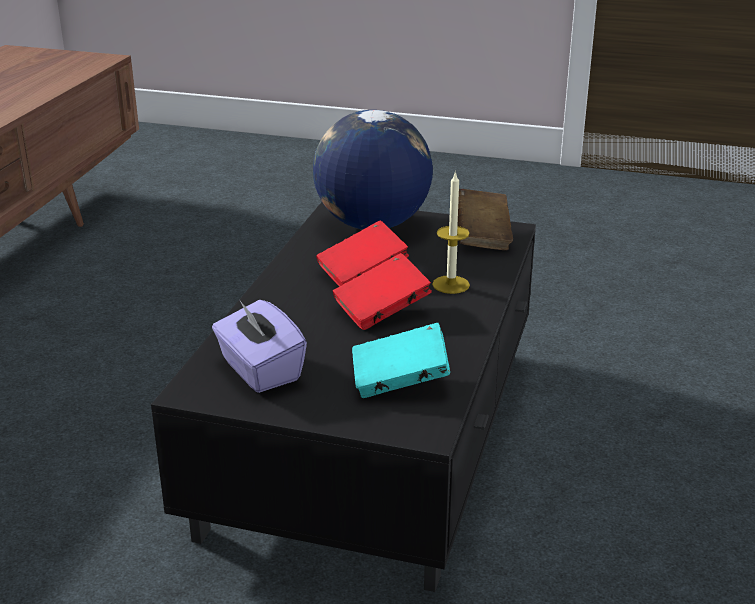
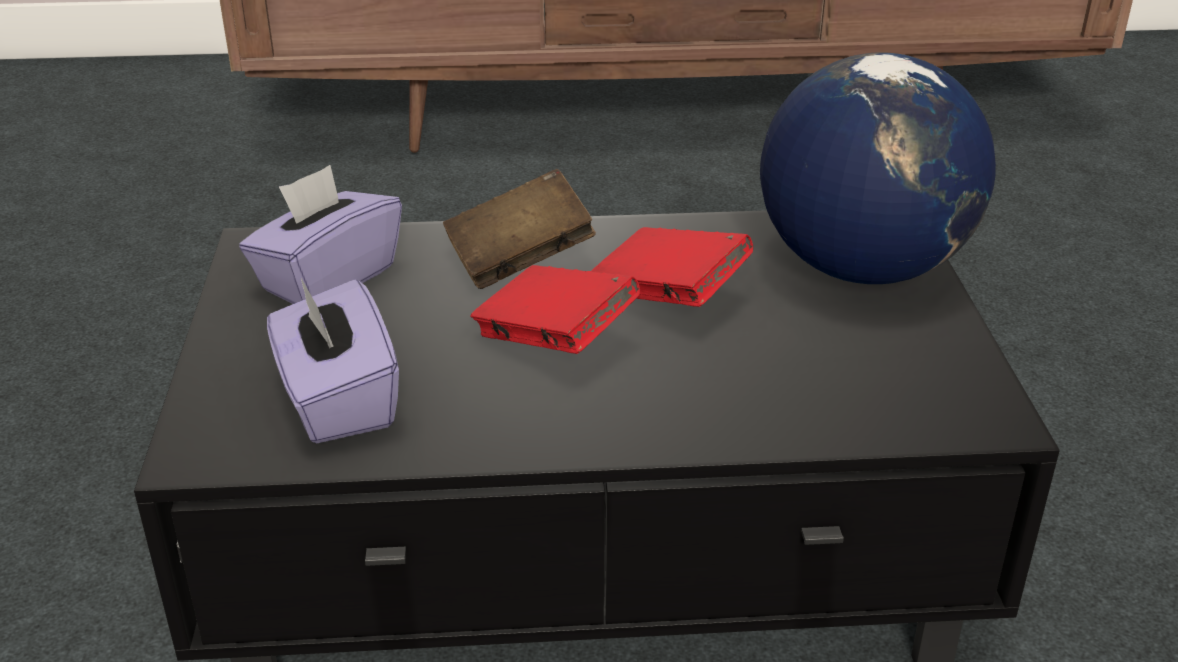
camera: 70 degrees right, 5 degrees up
(399, 381) = (337, 401): turquoise book -> purple tissue box
(451, 284) = (696, 390): candle -> none
(482, 237) = (924, 391): brown book -> brown book (519, 259)

